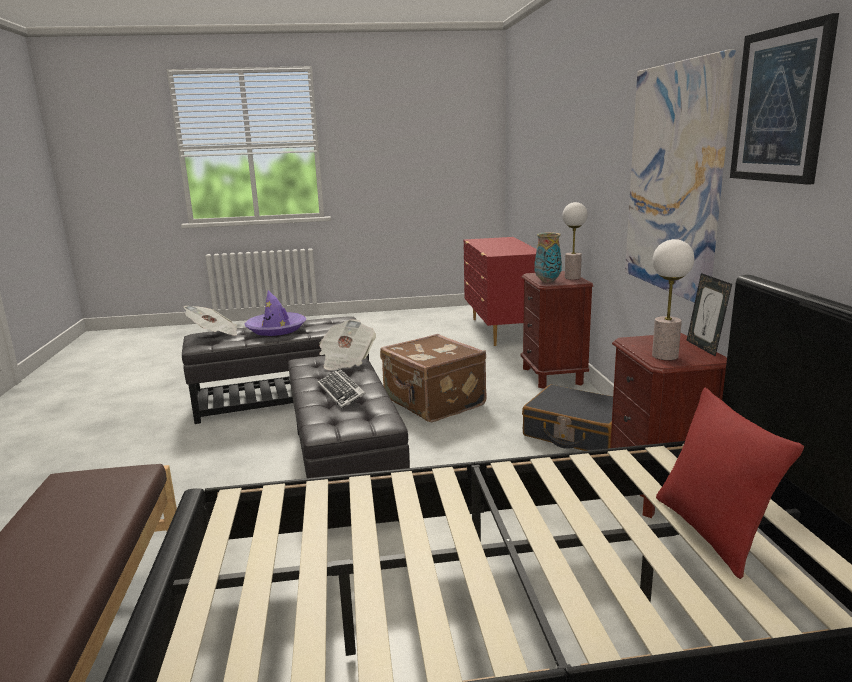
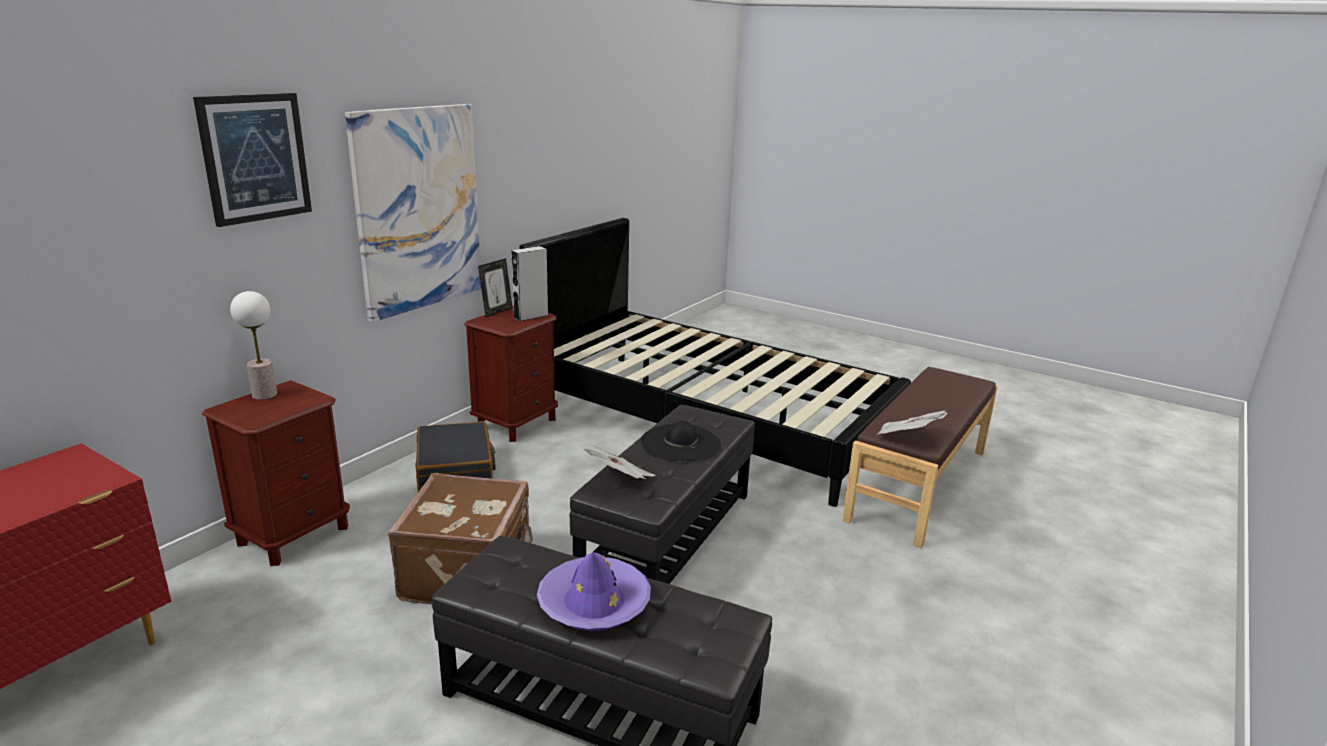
camera: 140 degrees left, 5 degrees up
(214, 333) = (690, 649): newspaper -> newspaper (907, 438)
(341, 393) = (680, 443): keyboard -> black hat
(547, 281) = (301, 401): vase -> none
(664, 356) = (531, 316): table lamp -> grey speaker
(711, 532) = (634, 339): red pillow -> none
(780, 105) = (507, 141): picture -> picture (255, 158)

